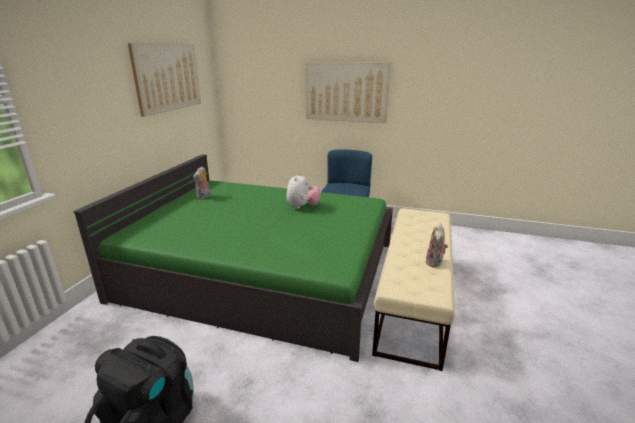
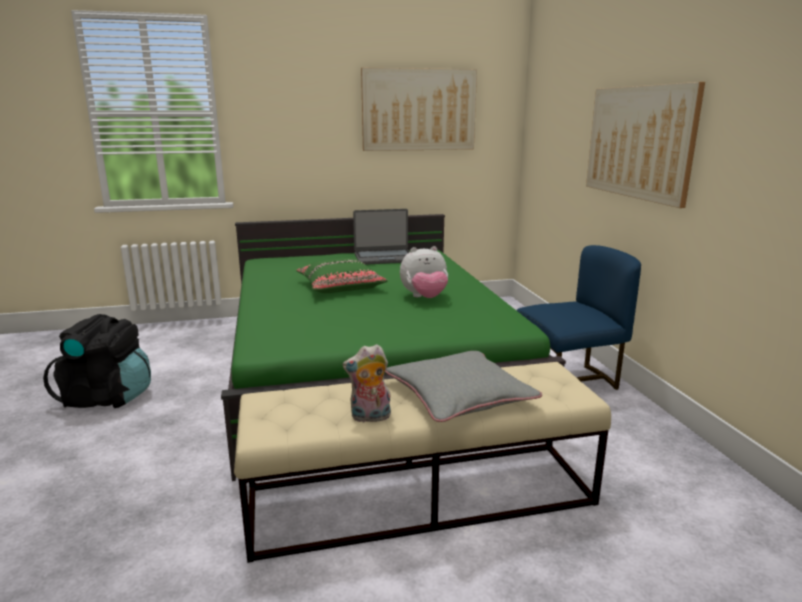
camera: 60 degrees right, 5 degrees down
(204, 197) = (384, 258): plush toy -> laptop
(247, 222) = (340, 286): none -> green pillow
(423, 236) = (459, 395): none -> grey pillow

